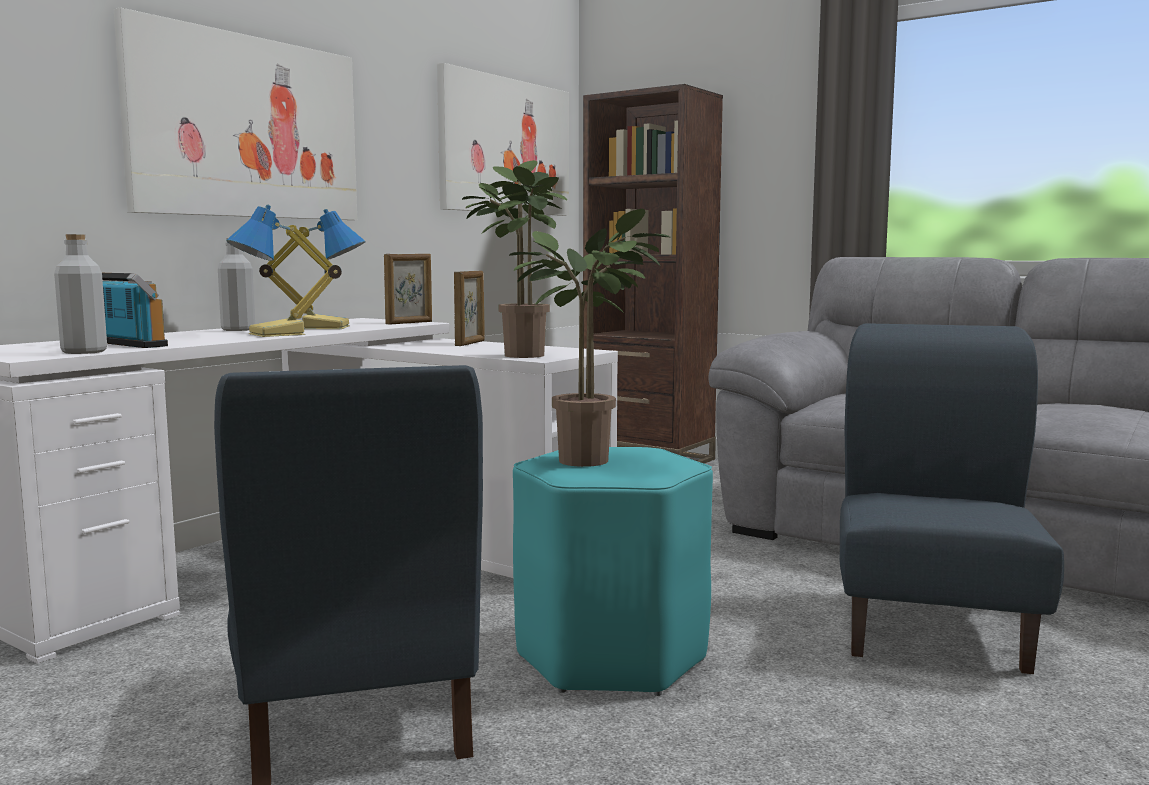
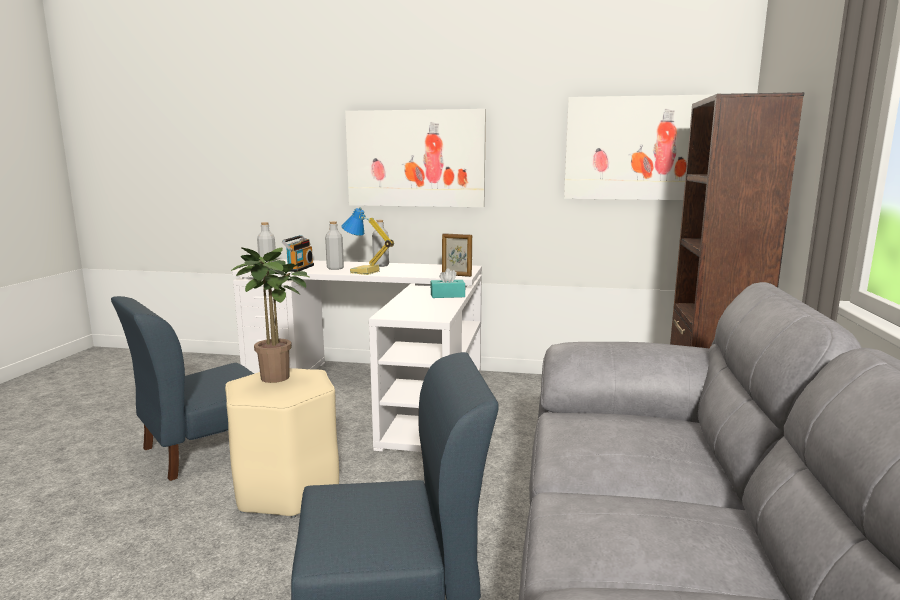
camera: 65 degrees right, 5 degrees up
(196, 338) = (335, 268): none -> grey bottle
(325, 327) = (410, 271): table lamp -> none
(470, 343) = (447, 295): picture frame -> turquoise tissue box
(518, 355) = (396, 310): potted plant -> none
(610, 657) = (286, 489): turquoise stool -> beige stool

